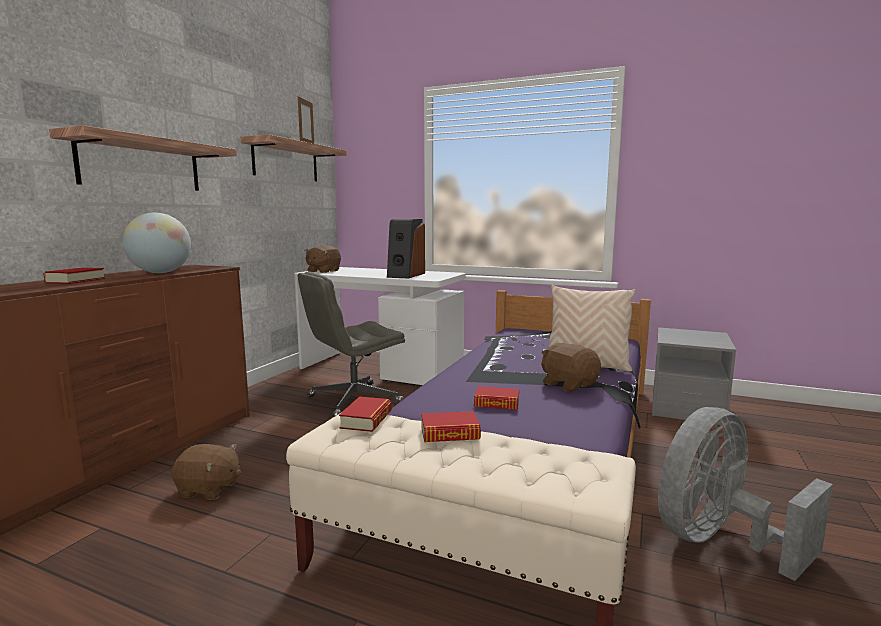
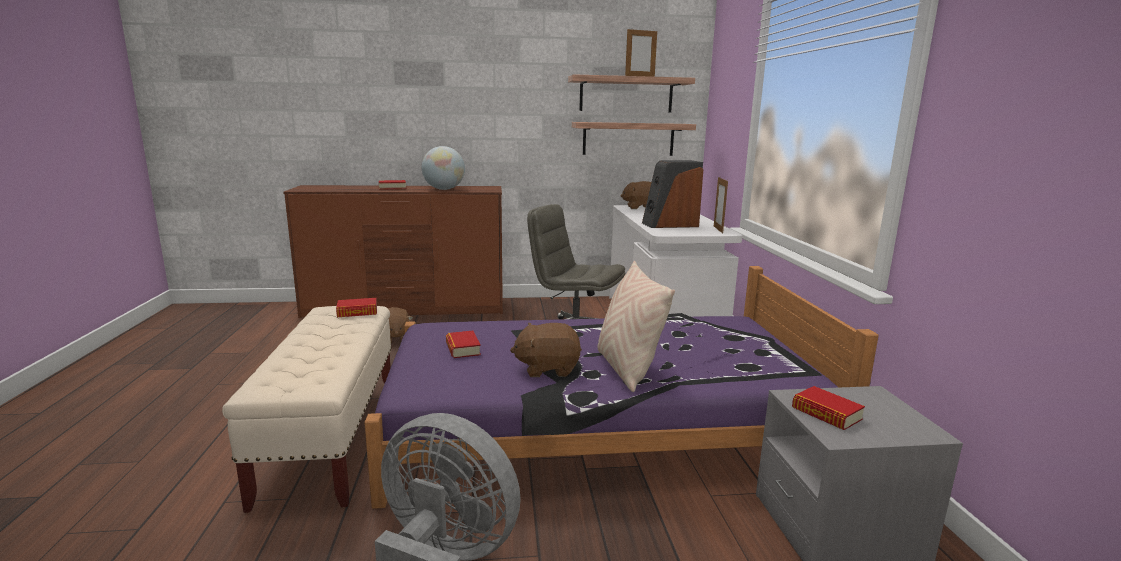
camera: 60 degrees right, 5 degrees up
(141, 164) = (468, 109): shelf -> shelf (628, 139)
(440, 272) = (718, 229): none -> picture frame
(450, 433) = (344, 335): book -> book (826, 413)
(568, 384) = (547, 368): brown plush toy -> brown plush toy turned 120 degrees counterclockwise

